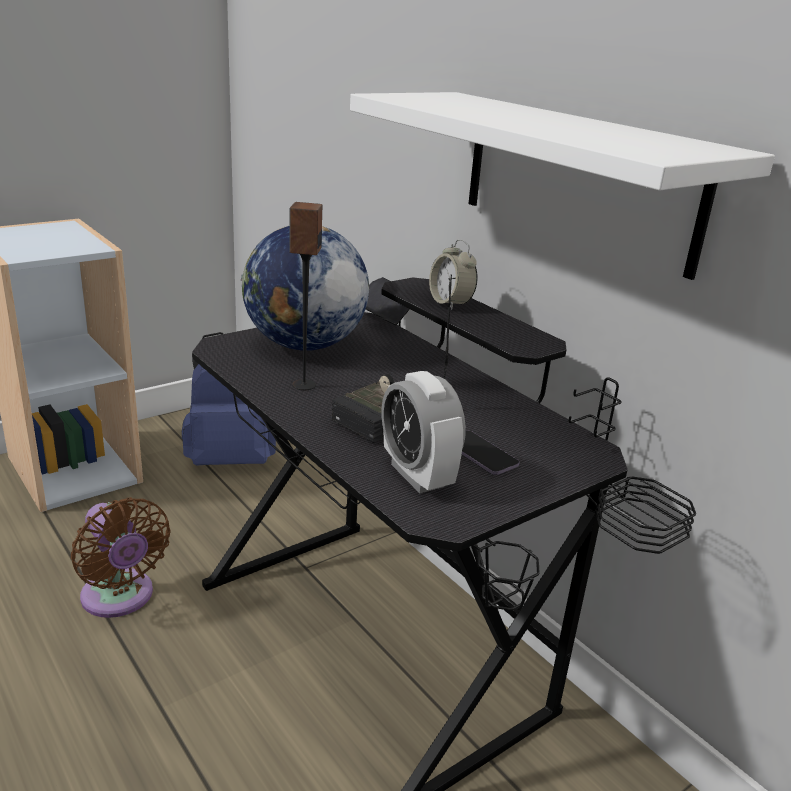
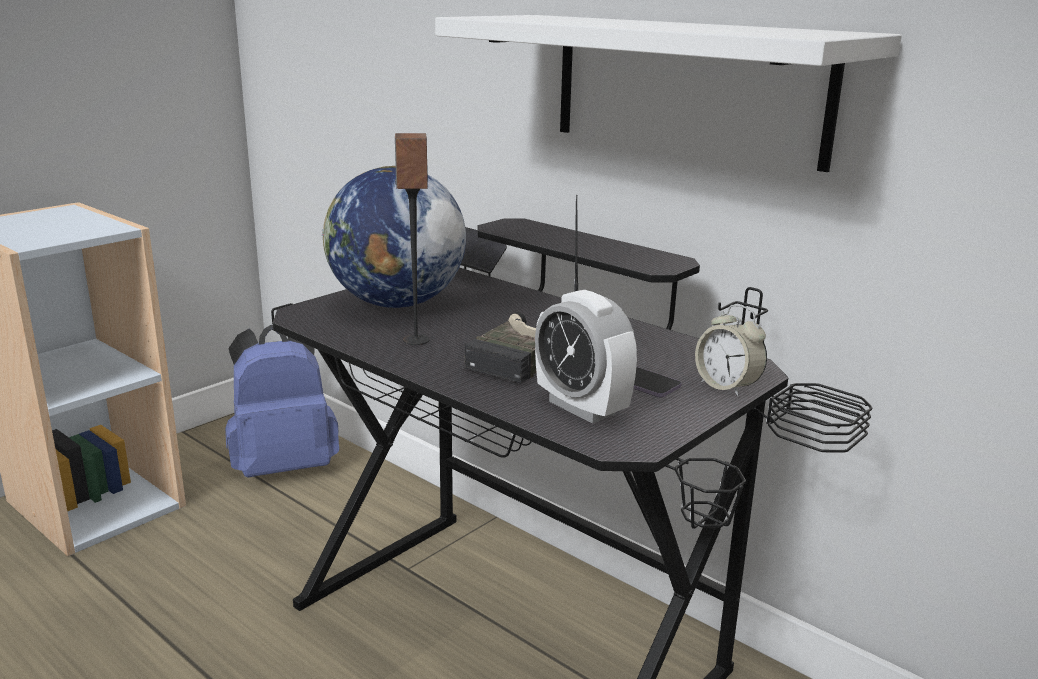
camera: 10 degrees left, 5 degrees down
(120, 598) = (198, 635): brown fan -> none
(450, 303) = (558, 237): alarm clock -> alarm clock (727, 387)

